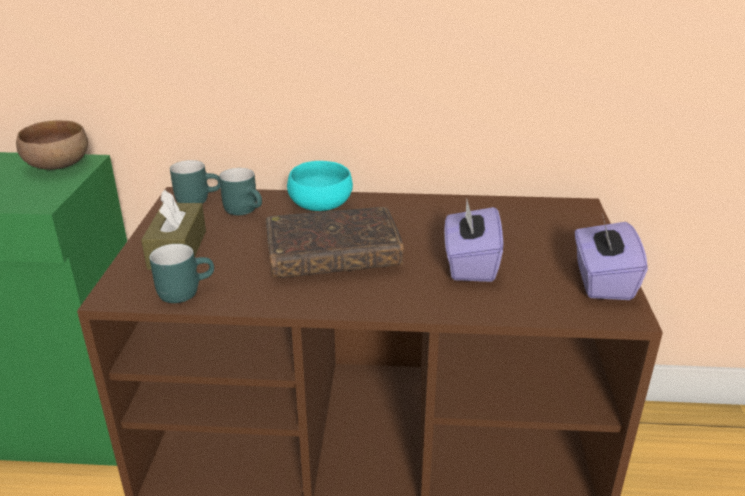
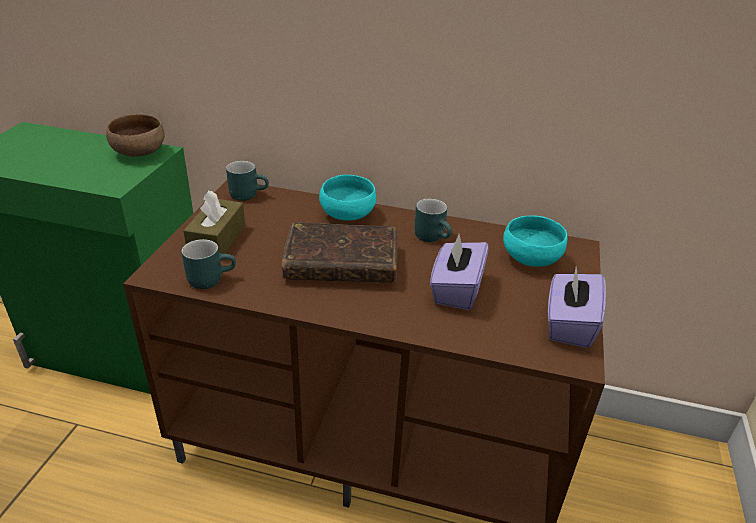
camera: 10 degrees right, 5 degrees up
(246, 209) = (284, 210): turquoise mug -> turquoise mug (433, 237)
(535, 224) = (530, 259): none -> turquoise bowl

